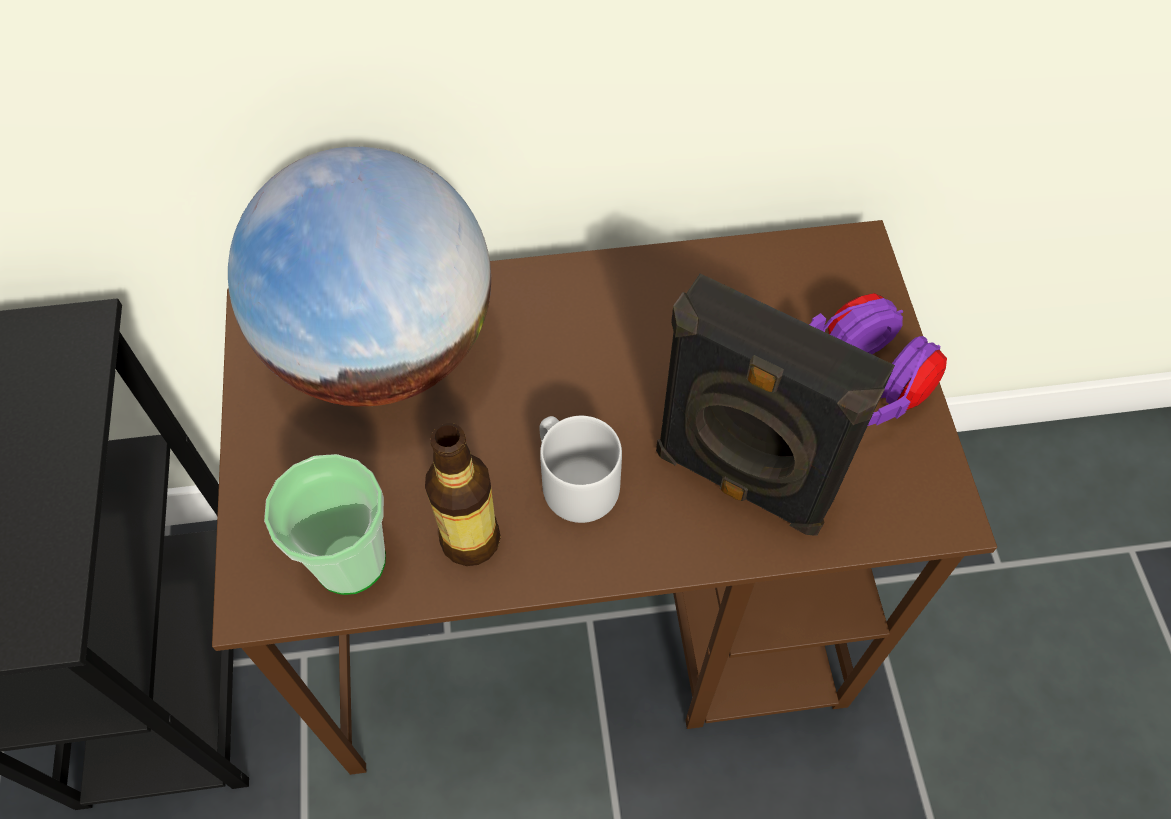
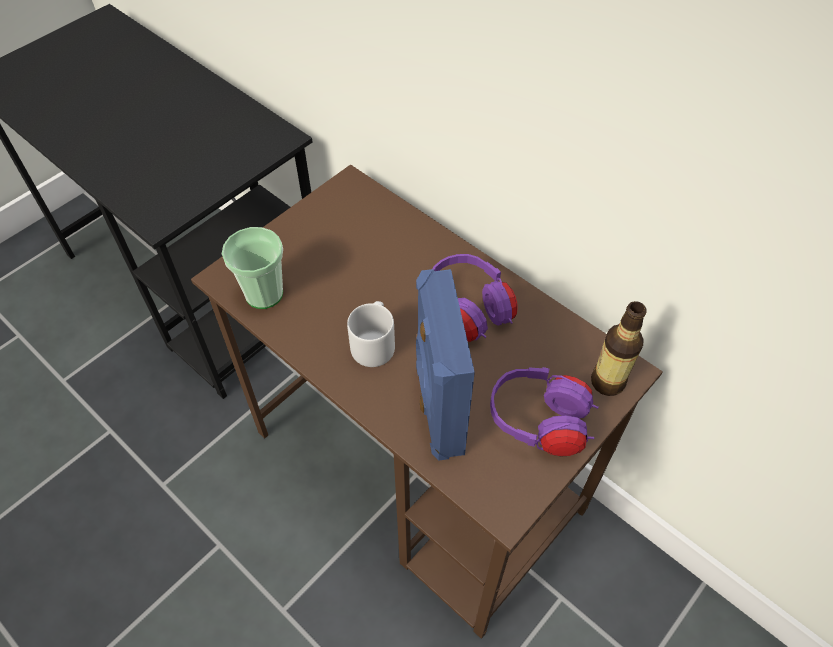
camera: 50 degrees right, 5 degrees down
(383, 348) = (373, 232): globe -> none
(470, 540) = (310, 327): bottle -> bottle (607, 382)
(624, 338) = (469, 311): none -> purple headphones
(741, 481) = (437, 409): black speaker -> blue speaker

